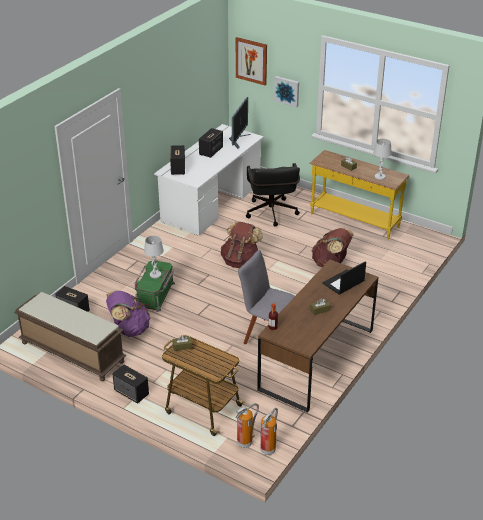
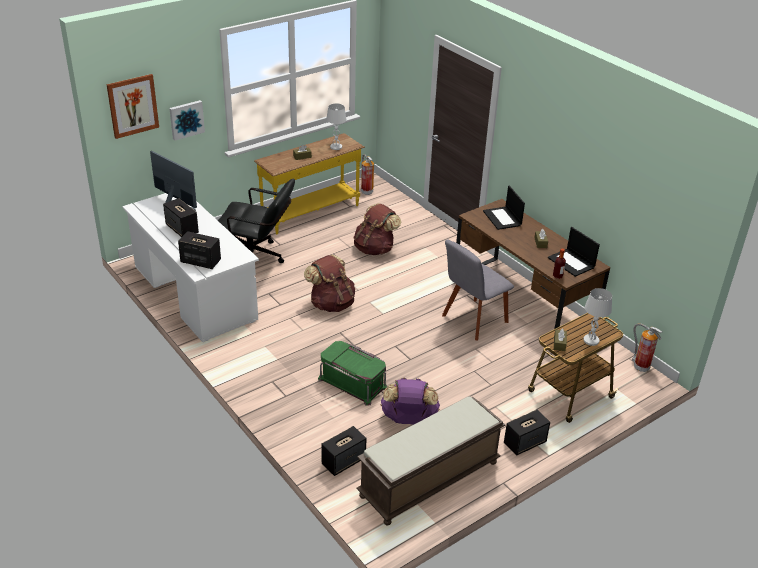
camera: 70 degrees left, 0 degrees up
(155, 274) = (352, 358): white table lamp -> white table lamp (591, 340)
(245, 442) = (627, 379): fire extinguisher -> fire extinguisher (366, 192)
(300, 333) = (572, 263): none -> laptop

